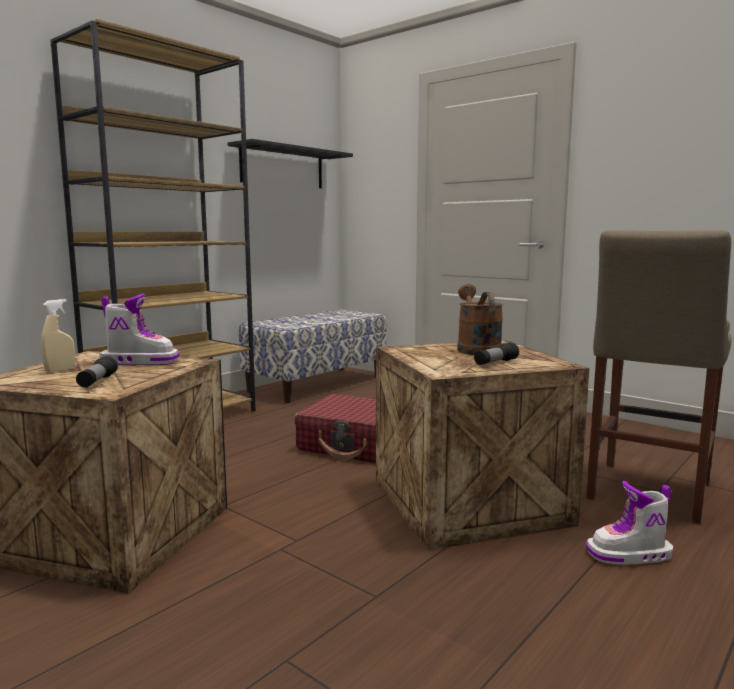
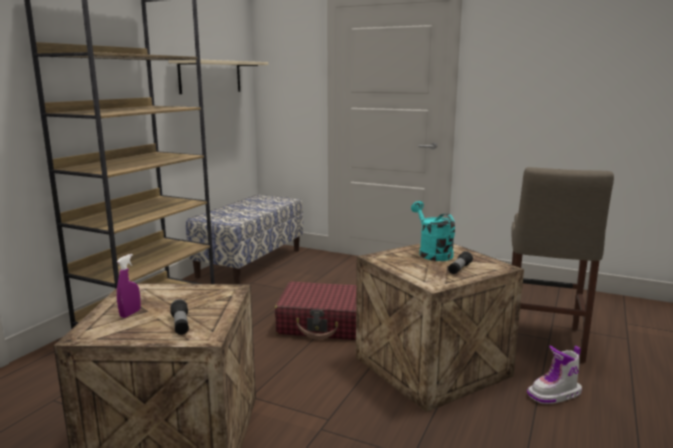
camera: 15 degrees left, 5 degrees up
(60, 370) = (130, 313): beige spray bottle -> purple spray bottle
(140, 361) = (187, 294): boot -> none
(282, 167) = (210, 77): black shelf -> beige shelf
(476, 349) = (432, 253): brown watering can -> turquoise watering can

